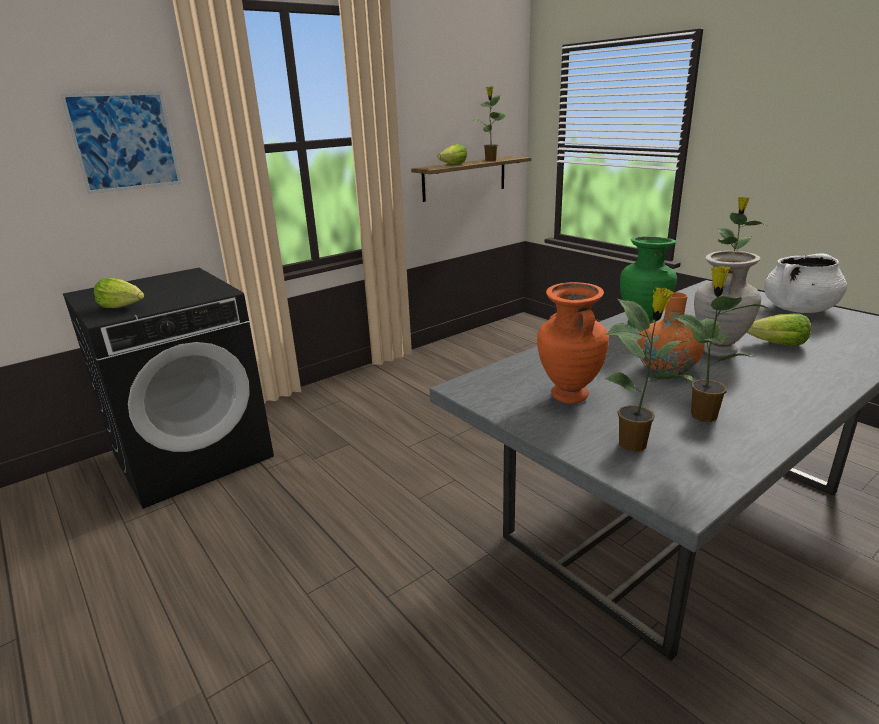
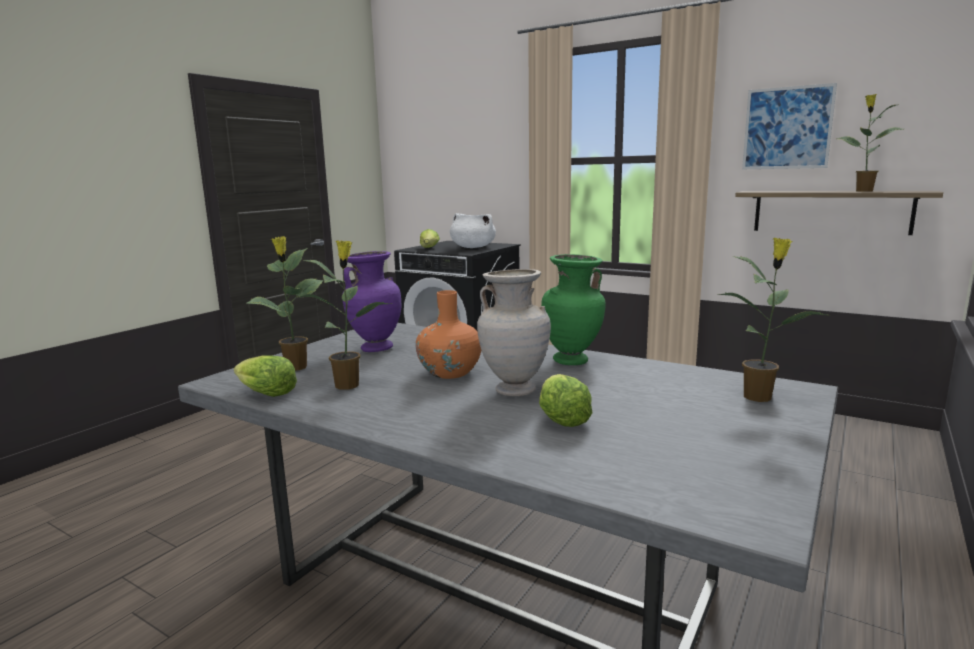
camera: 70 degrees right, 10 degrees down
(124, 142) = (496, 151): picture -> picture (787, 128)
(453, 165) = (791, 191): lettuce -> lettuce (265, 393)
(568, 396) = (375, 348): orange vase -> purple vase
(798, 309) = (753, 438): white cooking pot -> white cooking pot (472, 247)

